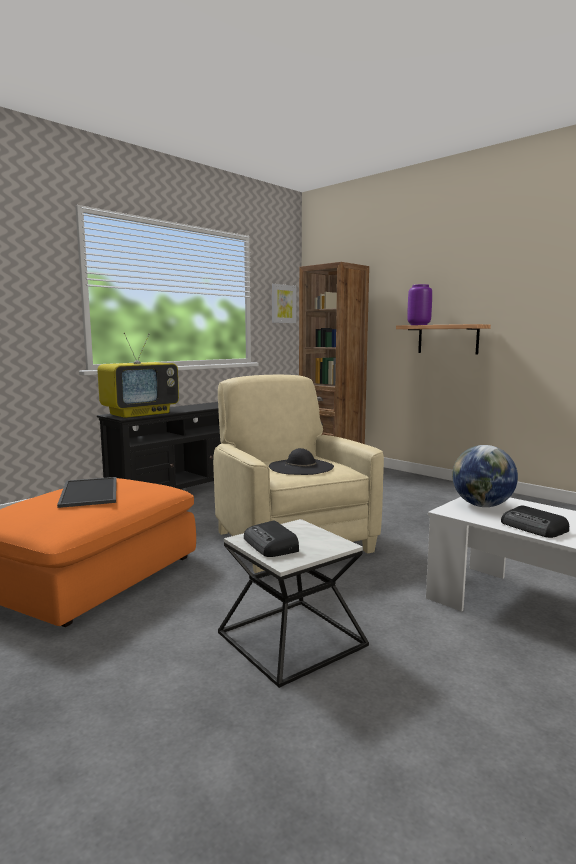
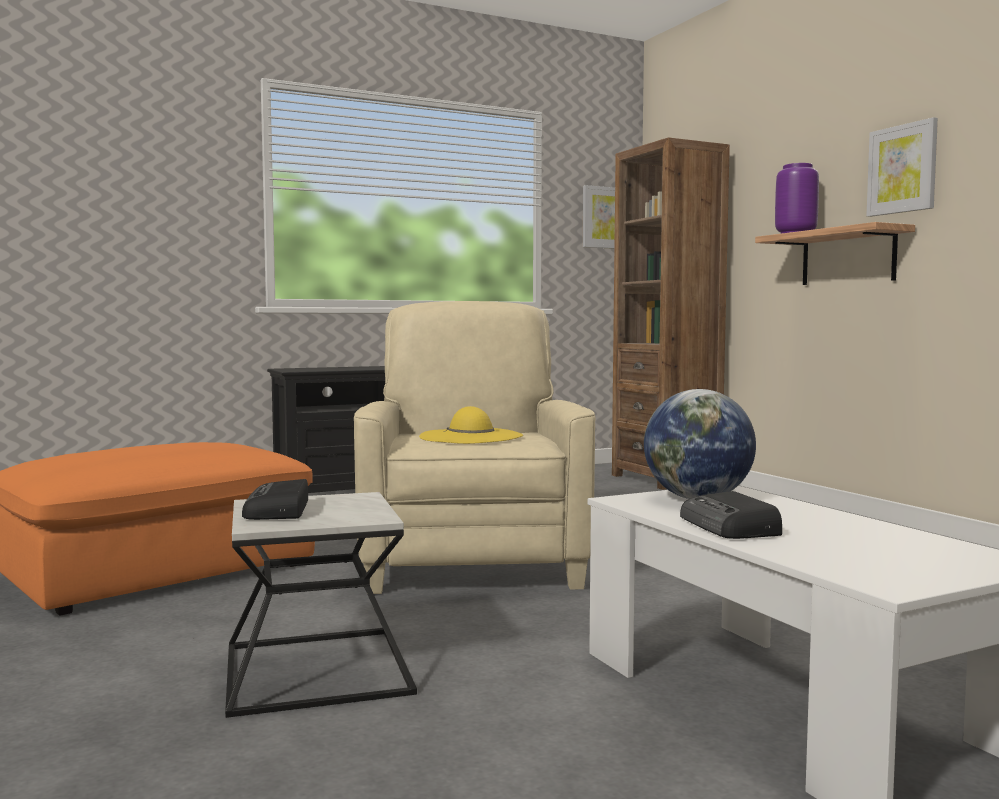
camera: 20 degrees right, 5 degrees down
(91, 492) = (160, 448): tray -> none
(140, 413) = (325, 368): television -> none
(301, 467) = (471, 436): black hat -> yellow hat
(483, 293) = (902, 169): none -> picture

